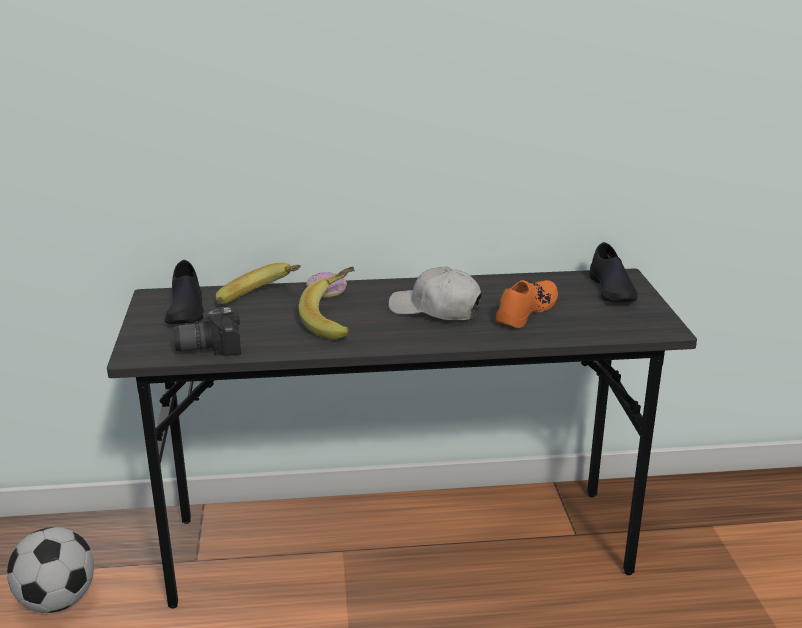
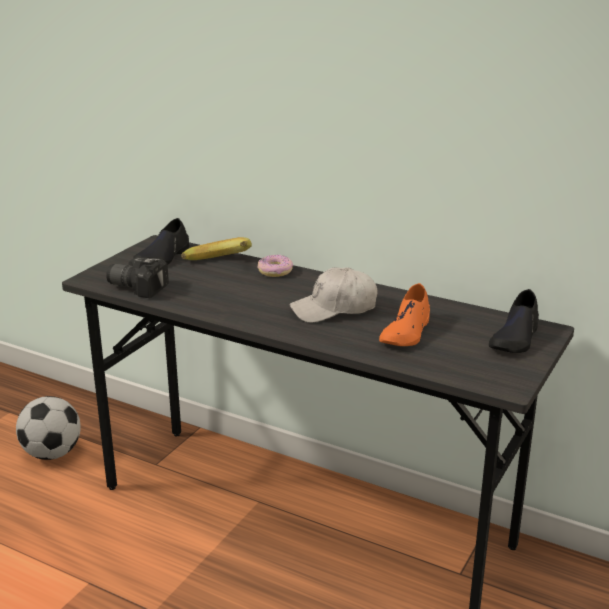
camera: 35 degrees right, 0 degrees up
(337, 321) = (248, 296): banana -> none
(436, 309) = (334, 309): white cap -> white cap turned 75 degrees counterclockwise
(526, 311) = (406, 332): orange shoe -> orange shoe turned 135 degrees clockwise

